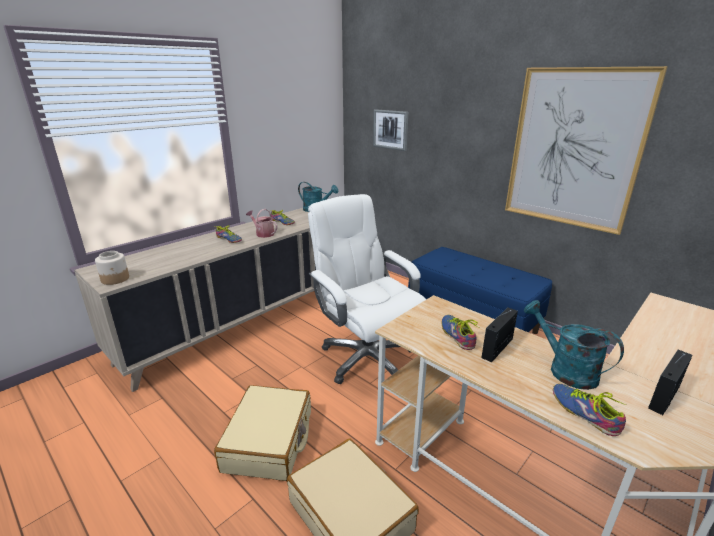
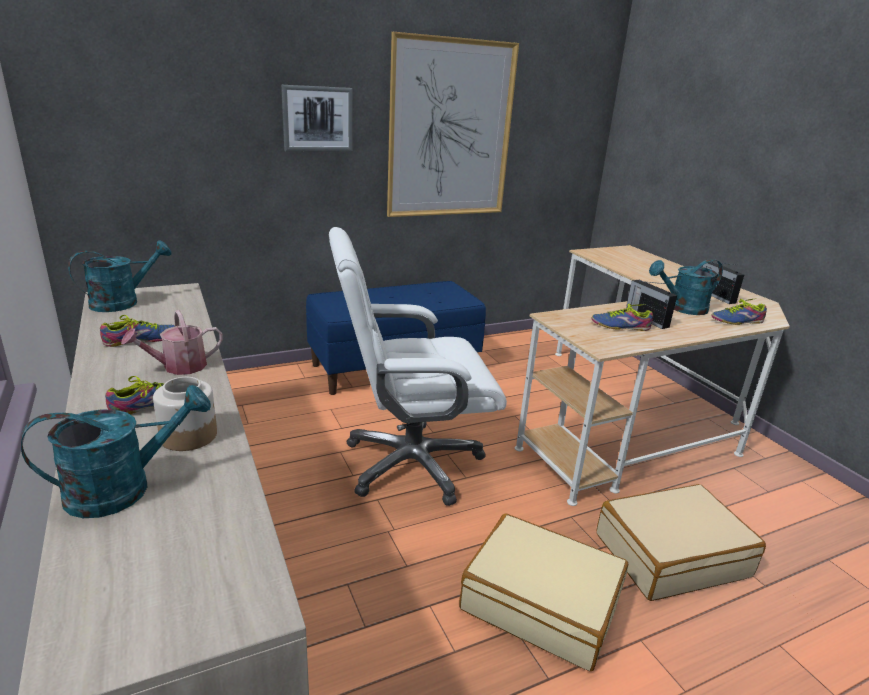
camera: 70 degrees left, 0 degrees up
(115, 279) = (225, 596): jar -> jar (189, 435)
(172, 251) = (124, 488): none -> turquoise watering can
(390, 129) = (164, 125): picture -> picture (317, 119)

